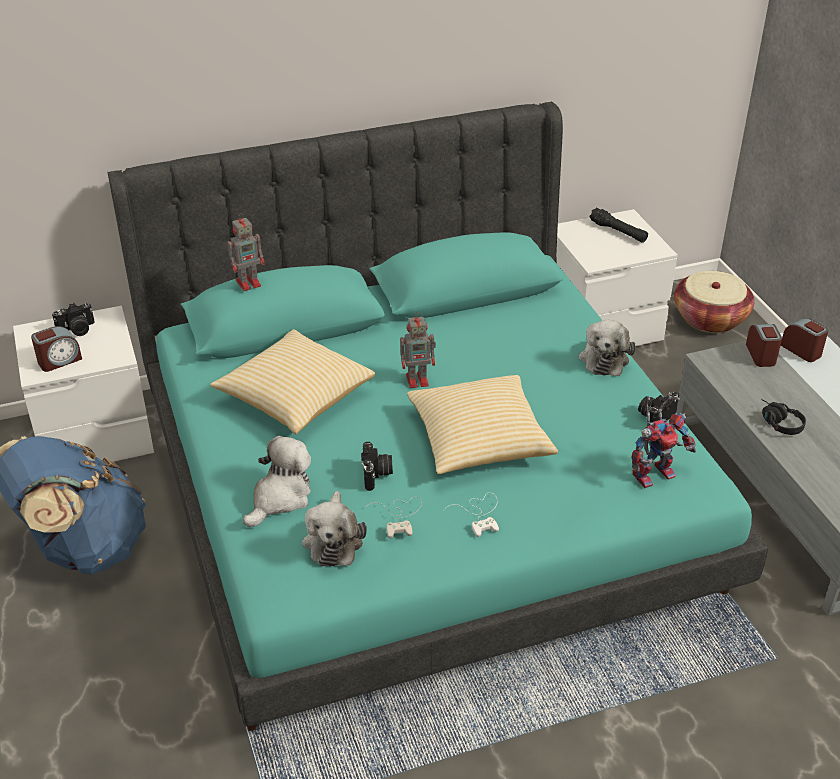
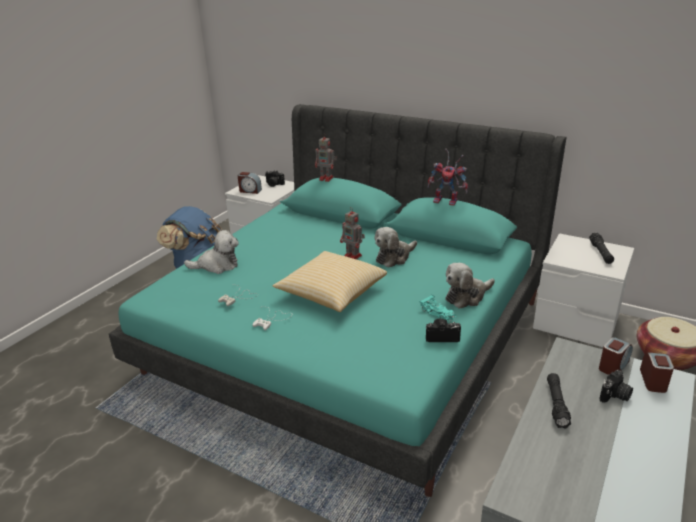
camera: 50 degrees right, 10 degrees down
(295, 397) = (292, 237): pillow -> none
(333, 540) = (201, 290): plush toy -> plush toy (394, 257)
(376, 474) = (262, 278): camera -> camera (615, 396)
(612, 393) = (438, 313): none -> turquoise toy car
(654, 472) = (389, 359): toy robot -> toy robot (448, 201)
(777, 422) = (556, 404): black headphones -> black flashlight

